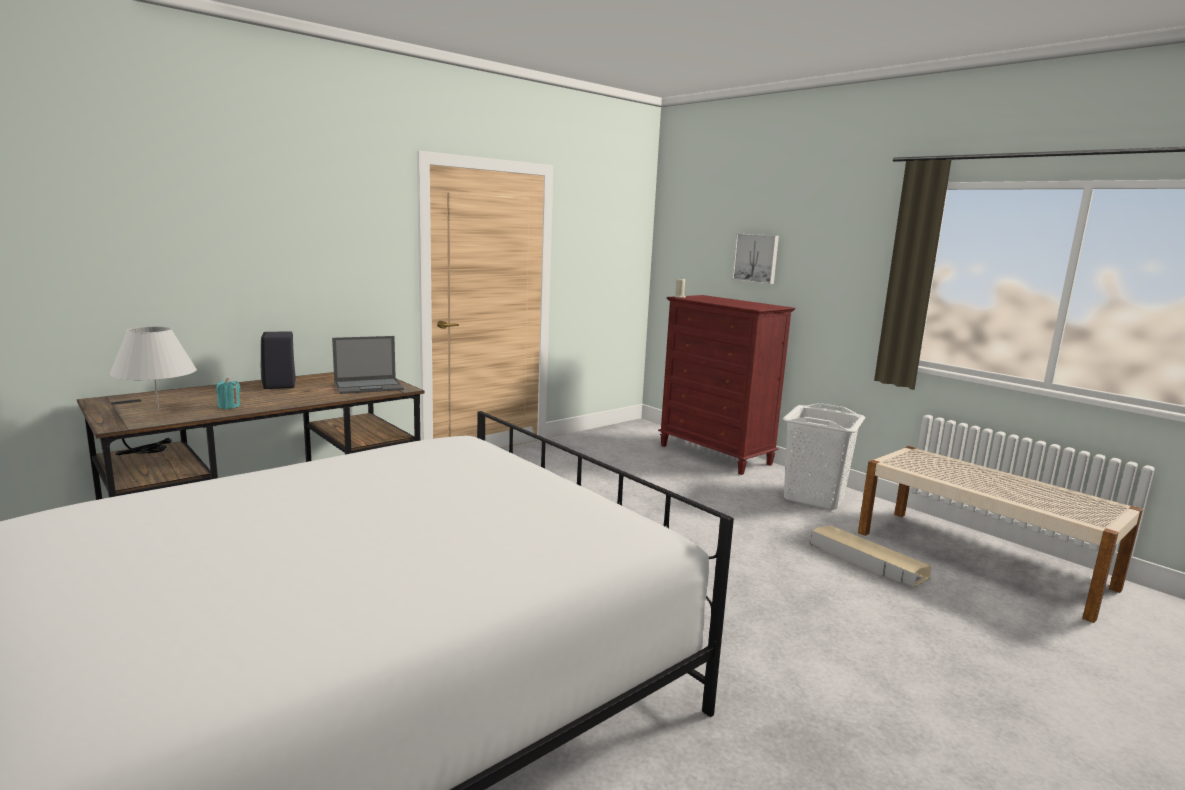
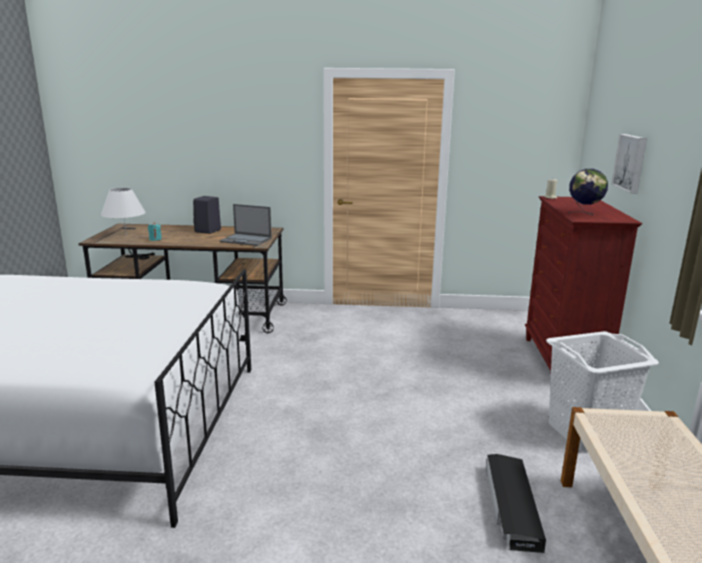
camera: 45 degrees right, 5 degrees up
(746, 305) = (584, 214): none -> globe
(867, 561) = (511, 507): beige storage box -> black storage box

